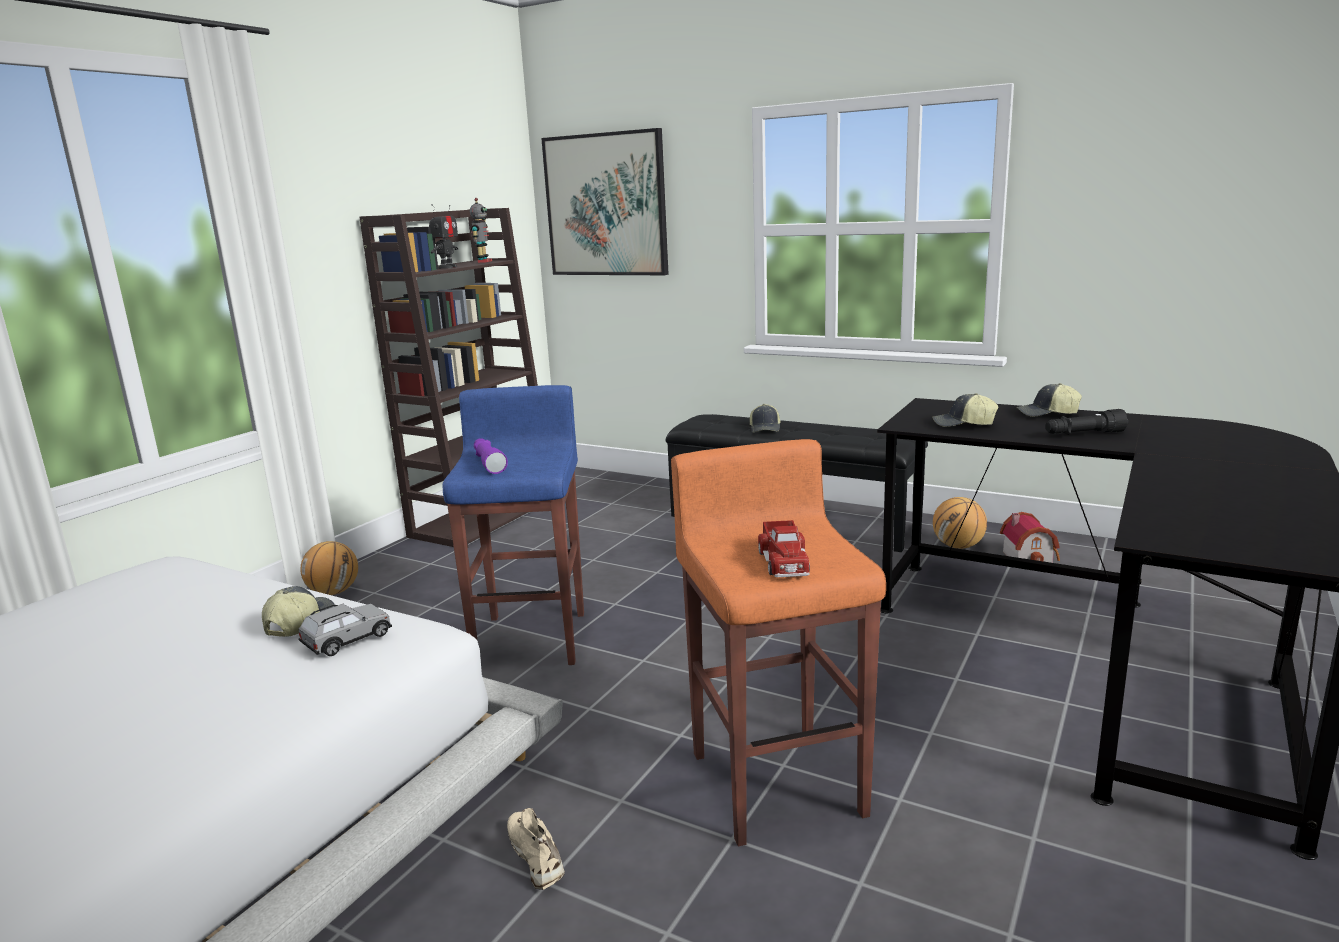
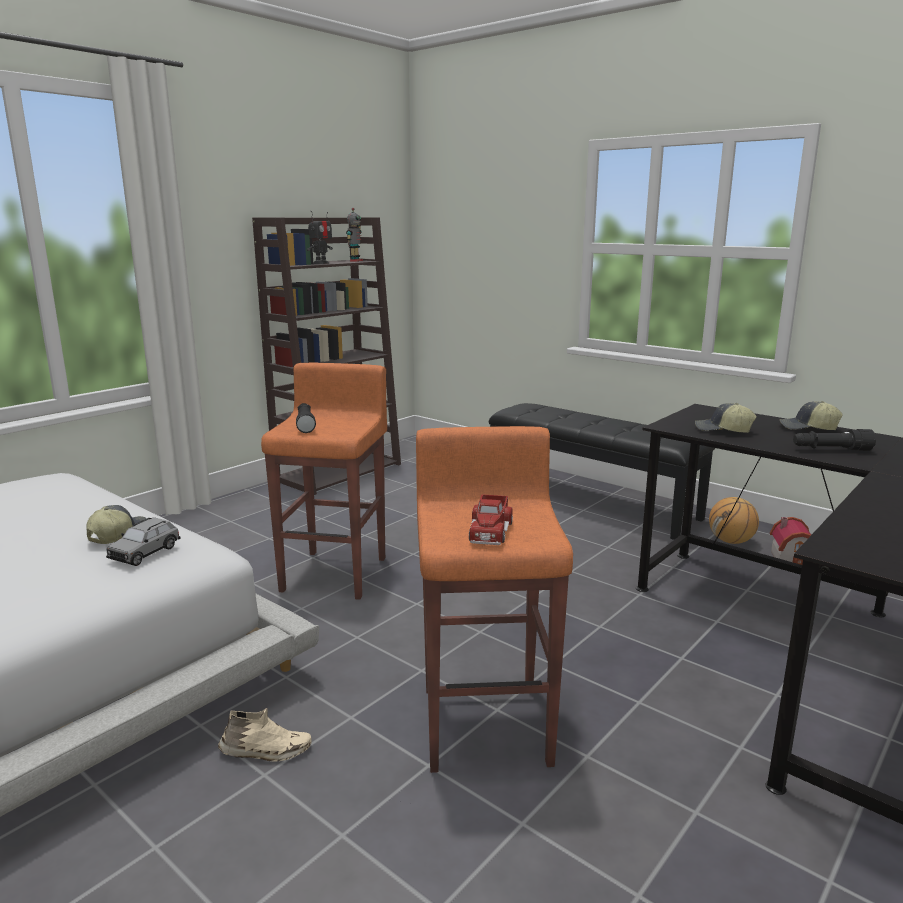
camera: 10 degrees right, 0 degrees up
(334, 592) = (201, 517): basketball -> none
(347, 640) = (145, 553): grey toy car -> grey toy car turned 150 degrees clockwise
(488, 463) = (305, 424): purple flashlight -> black flashlight
(533, 638) = (336, 573): blue stool -> orange stool
(537, 856) = (265, 751): beige shoe -> beige shoe turned 105 degrees clockwise
(606, 205) = (466, 220): picture -> none
(765, 429) = (573, 420): cap -> none

